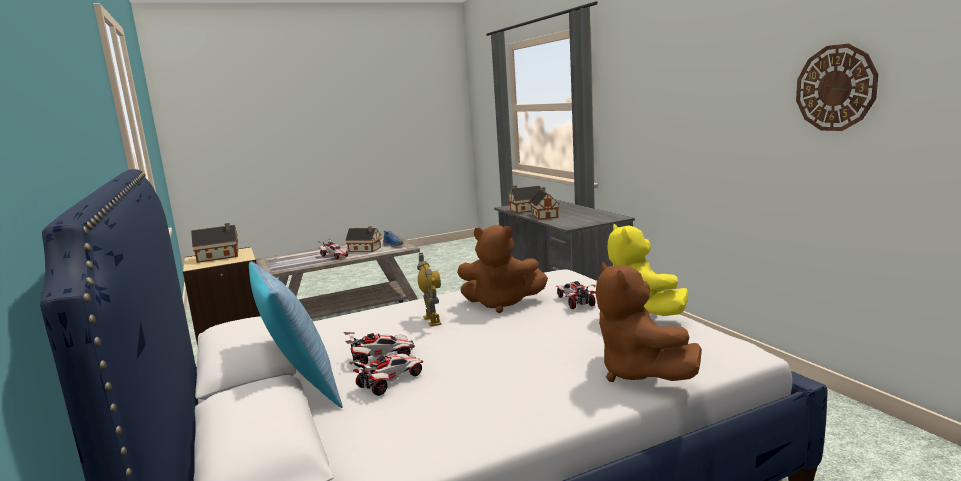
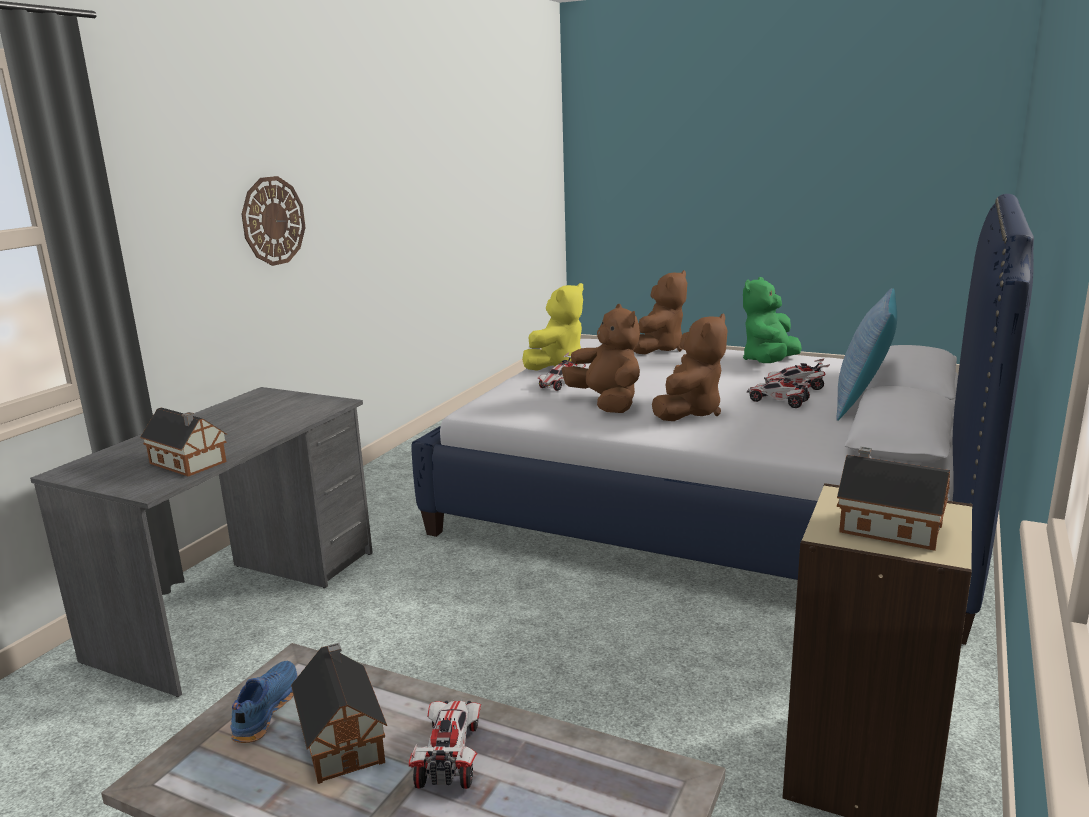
camera: 130 degrees left, 5 degrees up
(432, 320) = (689, 412): toy robot -> brown plush toy
(479, 412) = (769, 362): none -> green plush toy
(544, 215) = (248, 435): toy house -> none
(835, 88) = (385, 177): wall clock -> wall clock (273, 221)

